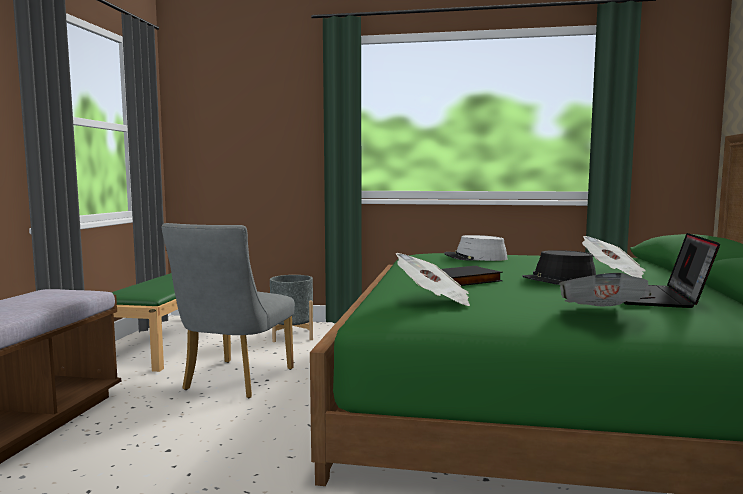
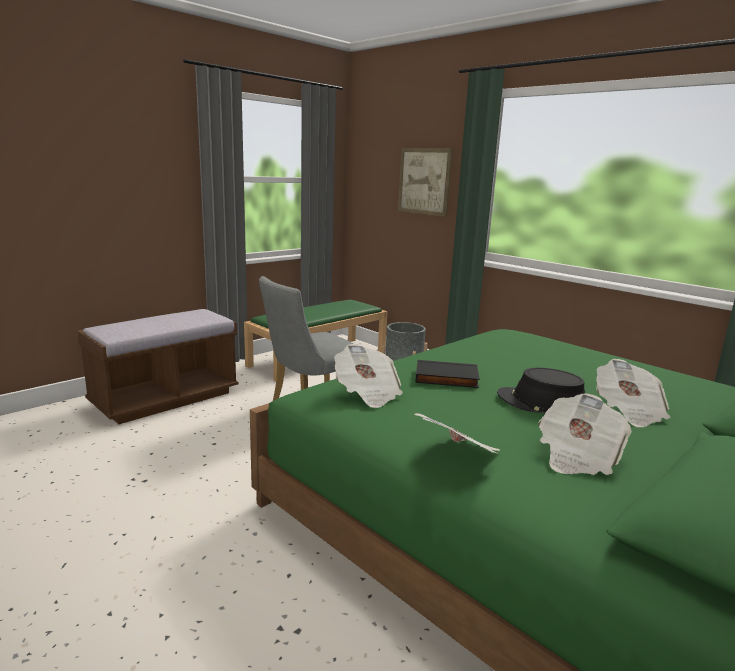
camera: 35 degrees right, 10 degrees up
(274, 127) = (424, 181): none -> picture
(475, 258) = (538, 350): grey hat -> none
(657, 297) = (577, 456): laptop -> newspaper

